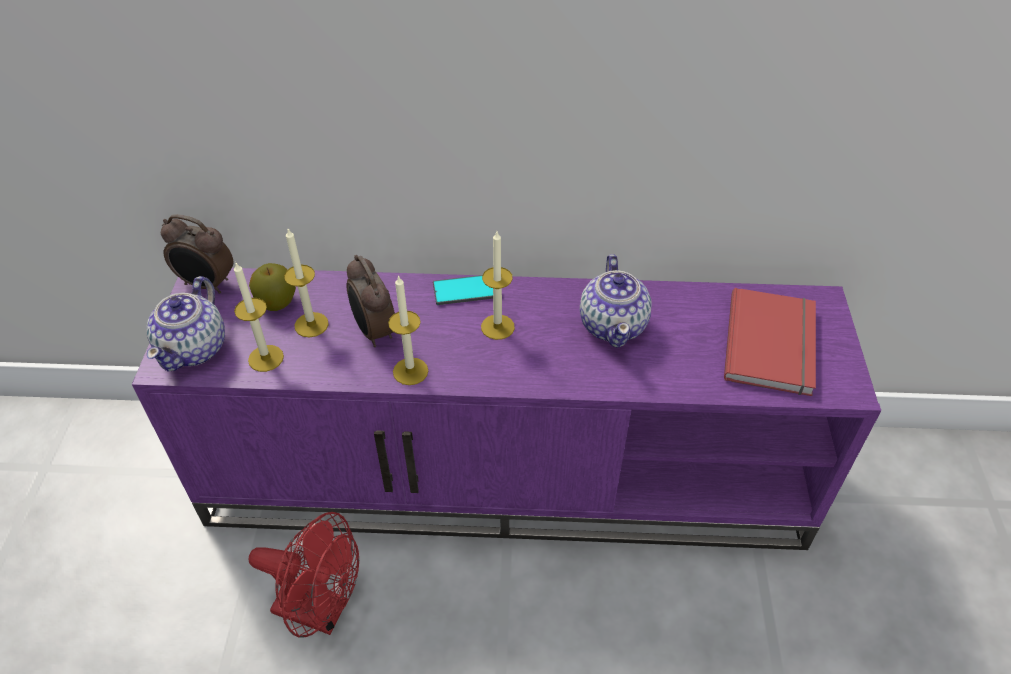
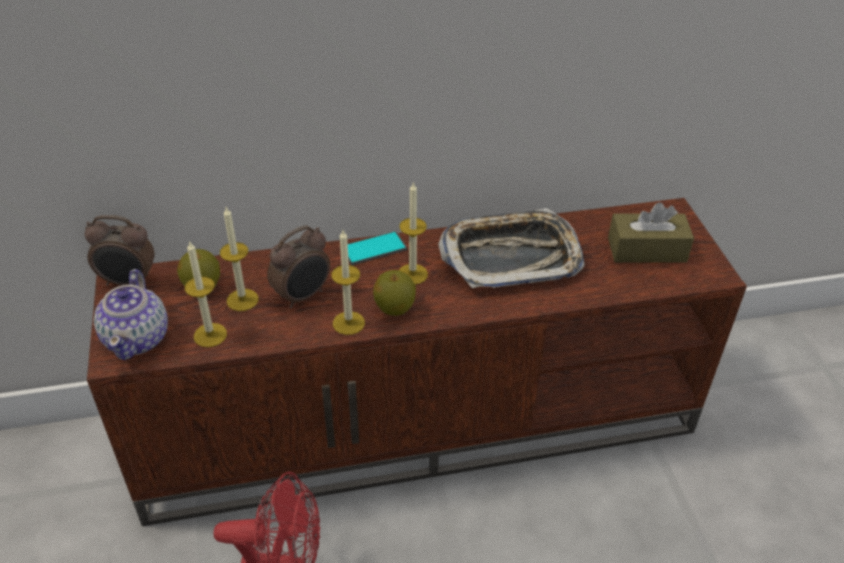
camera: 15 degrees left, 5 degrees down
(374, 331) = (303, 296): alarm clock -> alarm clock turned 90 degrees counterclockwise
(465, 362) = (394, 307): none -> apple
(509, 475) = (421, 423): purple tv stand -> brown tv stand
(613, 325) = (511, 256): teapot -> tray
(773, 344) = (646, 250): red book -> brown tissue box

